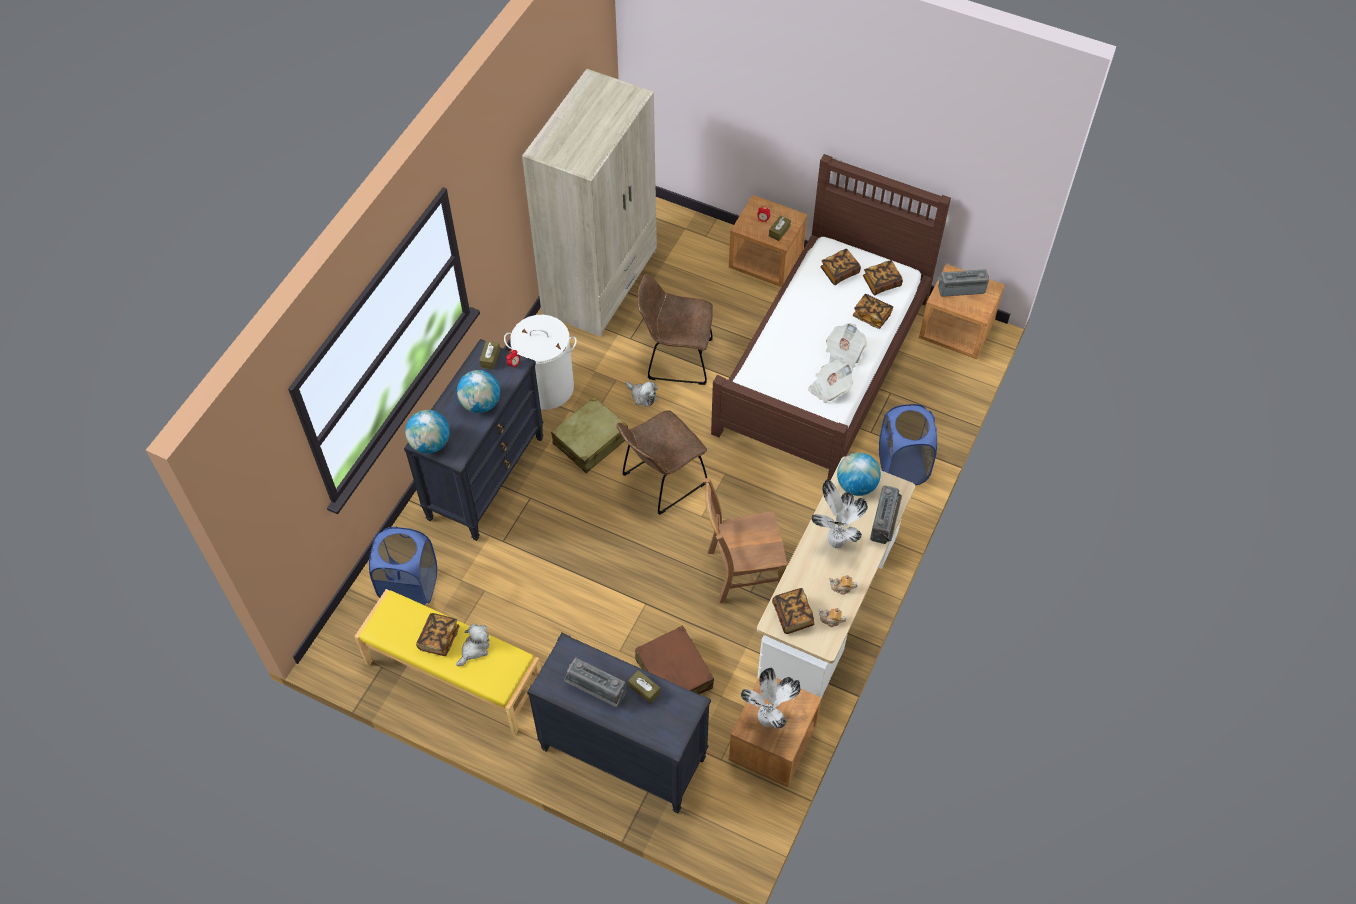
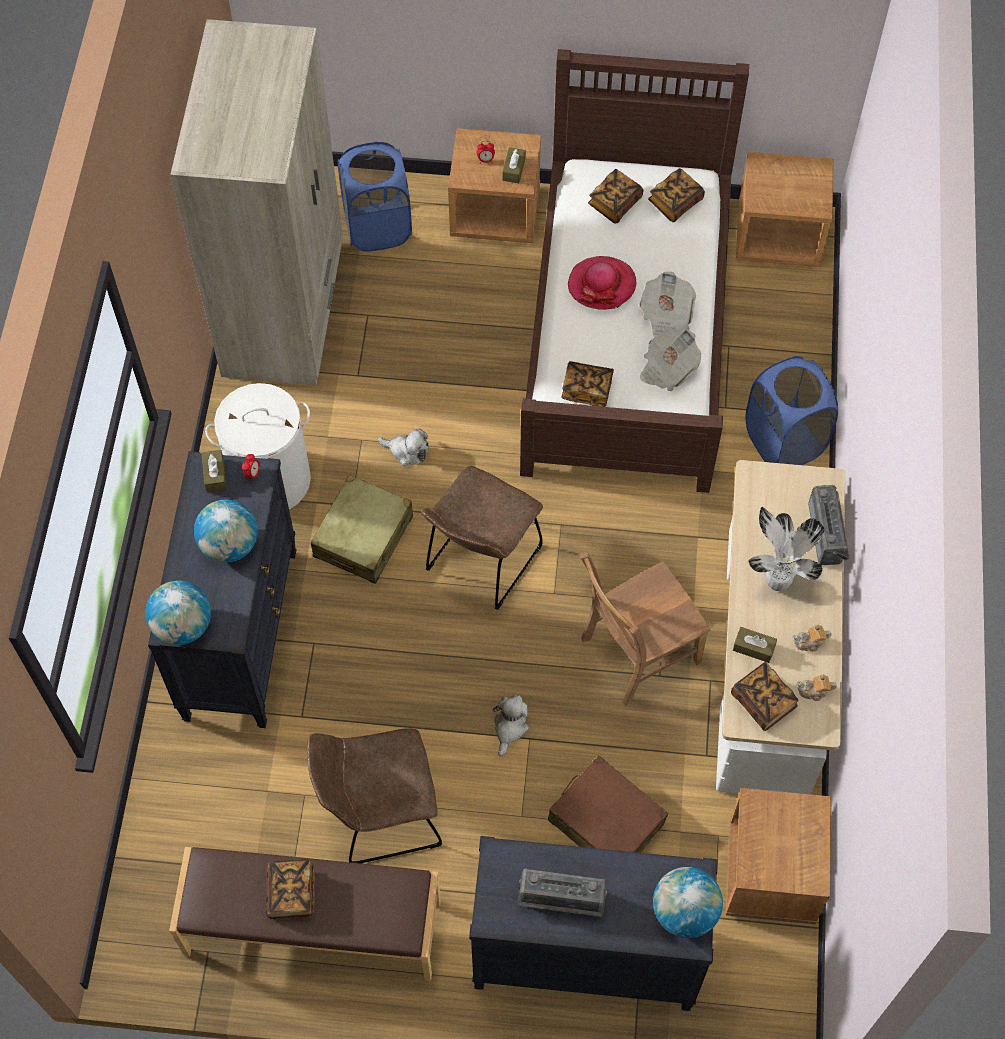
camera: 20 degrees left, 5 degrees up
(410, 586) = (199, 824): blue laundry basket -> blue laundry basket (378, 227)
(453, 675) = (313, 928): yellow bench -> brown bench
(474, 648) = (346, 890): plush toy -> plush toy (509, 727)
(644, 689) = (625, 877): brown tissue box -> brown tissue box (753, 648)
(675, 359) = (430, 385): brown chair -> brown chair (380, 815)
(769, 721) = (778, 852): potted plant -> none
(808, 322) = (602, 285): none -> hat
(856, 485) = (770, 495): globe -> globe (684, 912)
(872, 316) = (681, 252): book -> book (587, 390)
(961, 288) = (780, 179): radio -> none

